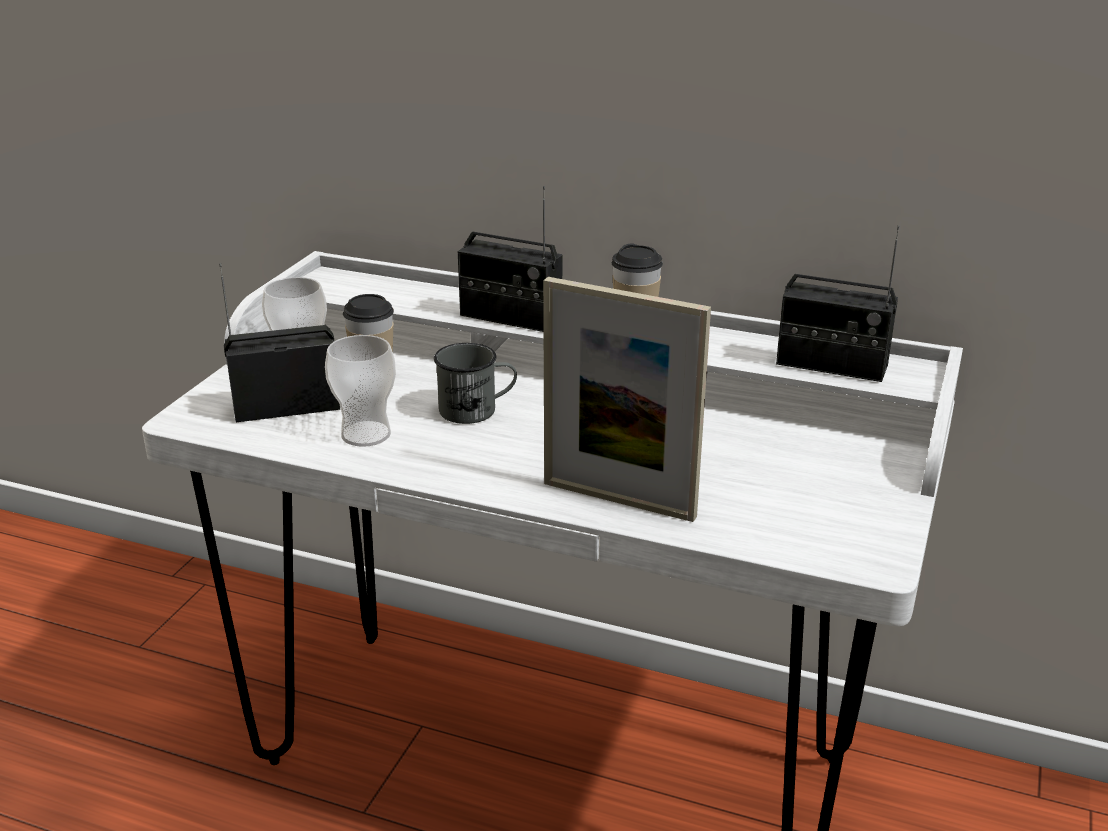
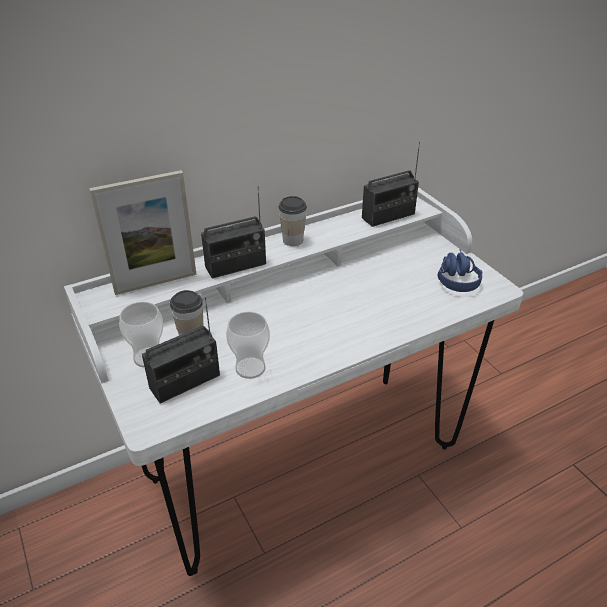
camera: 50 degrees left, 10 degrees up
(287, 406) = (185, 382): radio -> radio turned 150 degrees counterclockwise
(477, 410) = (272, 322): grey mug -> none
(618, 500) = (395, 323): picture frame -> picture frame (156, 283)
(831, 507) = (455, 277): none -> blue headphones

